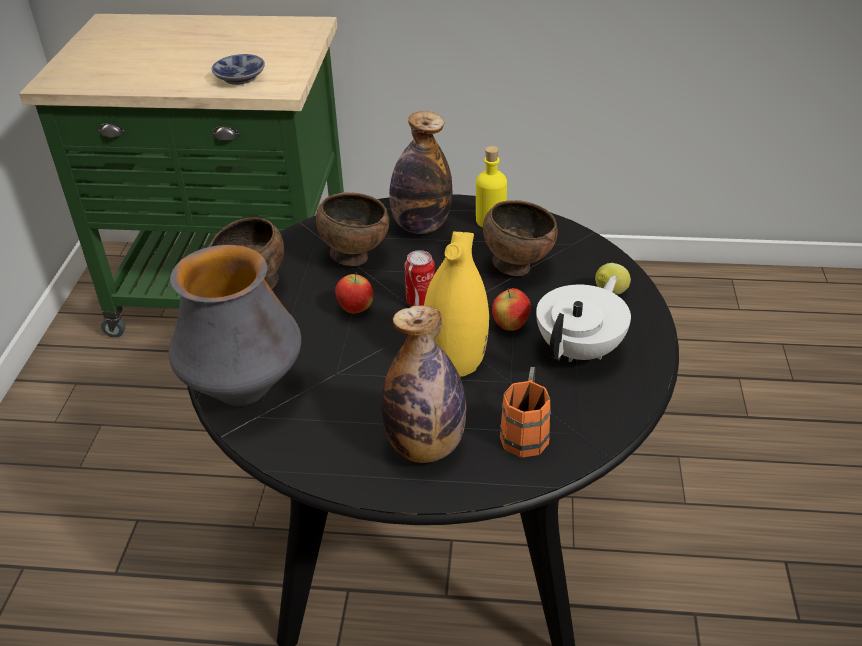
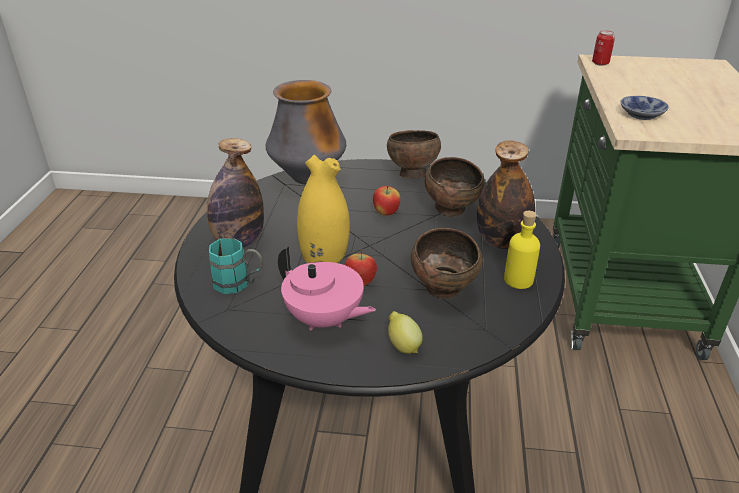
camera: 90 degrees right, 5 degrees down
(421, 301) = (395, 241): can -> can (600, 63)
(526, 430) = (239, 284): orange mug -> turquoise mug
(581, 349) = (324, 319): white teapot -> pink teapot

